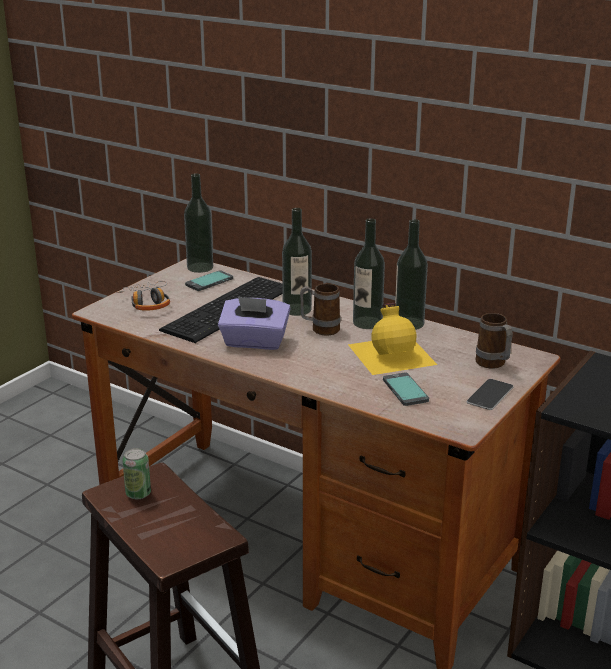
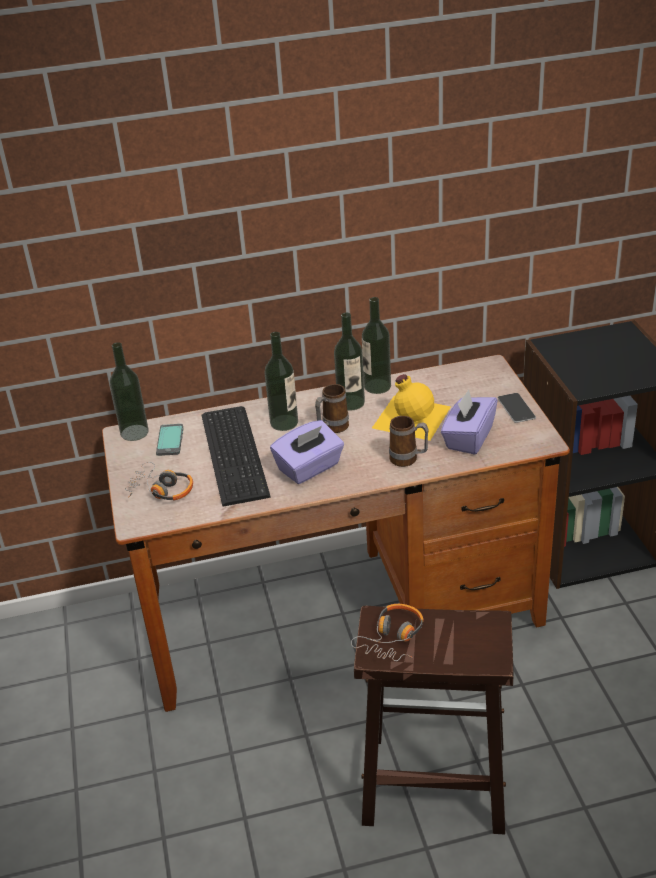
camera: 45 degrees left, 10 degrees up
(138, 493) = (393, 638): can -> headphones
(405, 390) = (468, 438): phone -> purple tissue box
(493, 365) = (480, 385): mug -> mug (409, 460)

